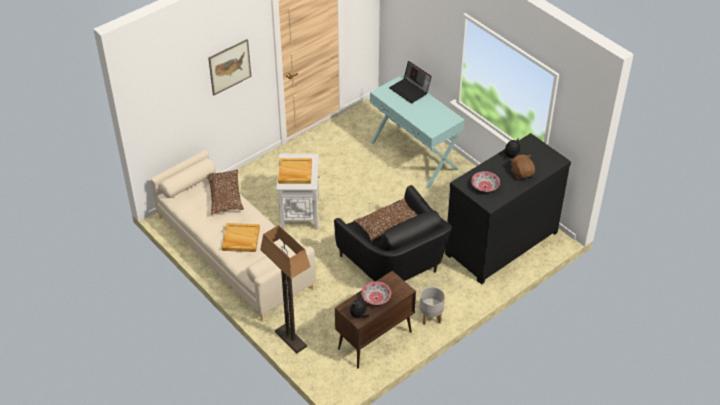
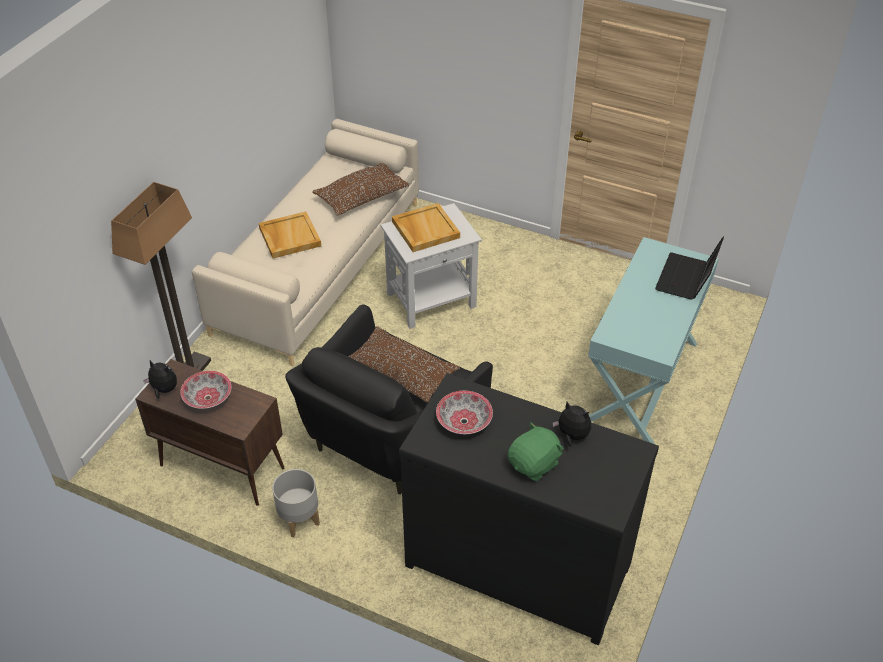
camera: 65 degrees right, 0 degrees up
(229, 66) = (482, 46): picture -> none
(522, 173) = (534, 464): brown plush toy -> green plush toy

